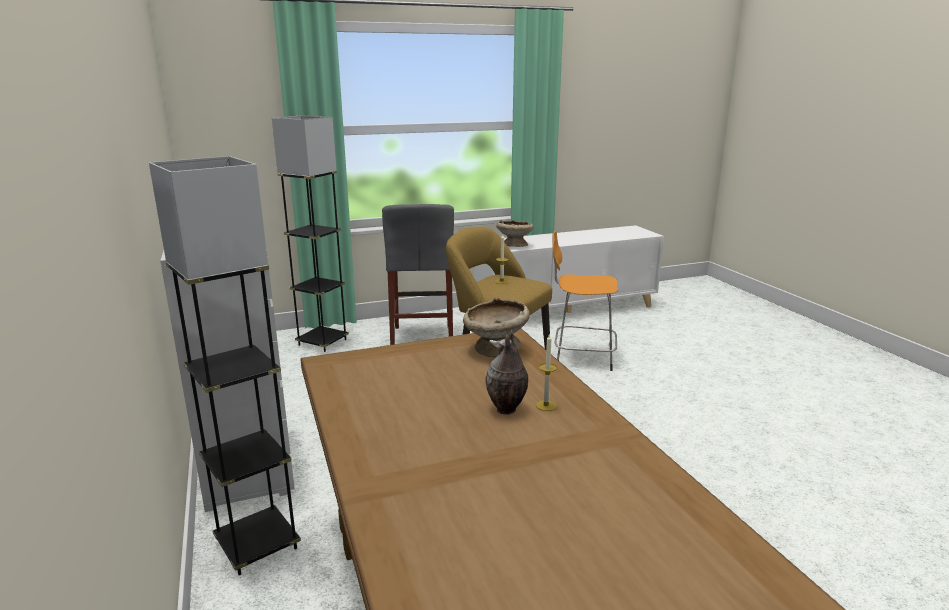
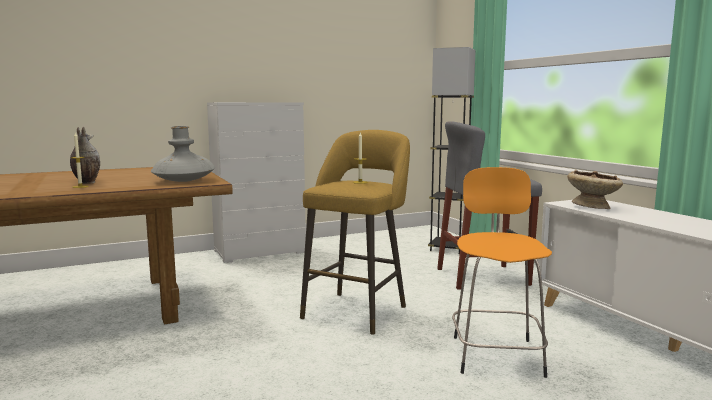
camera: 85 degrees right, 10 degrees down
(257, 545) = (178, 262): grey floor lamp -> none
(495, 350) = (184, 181): beige bowl -> grey vase

